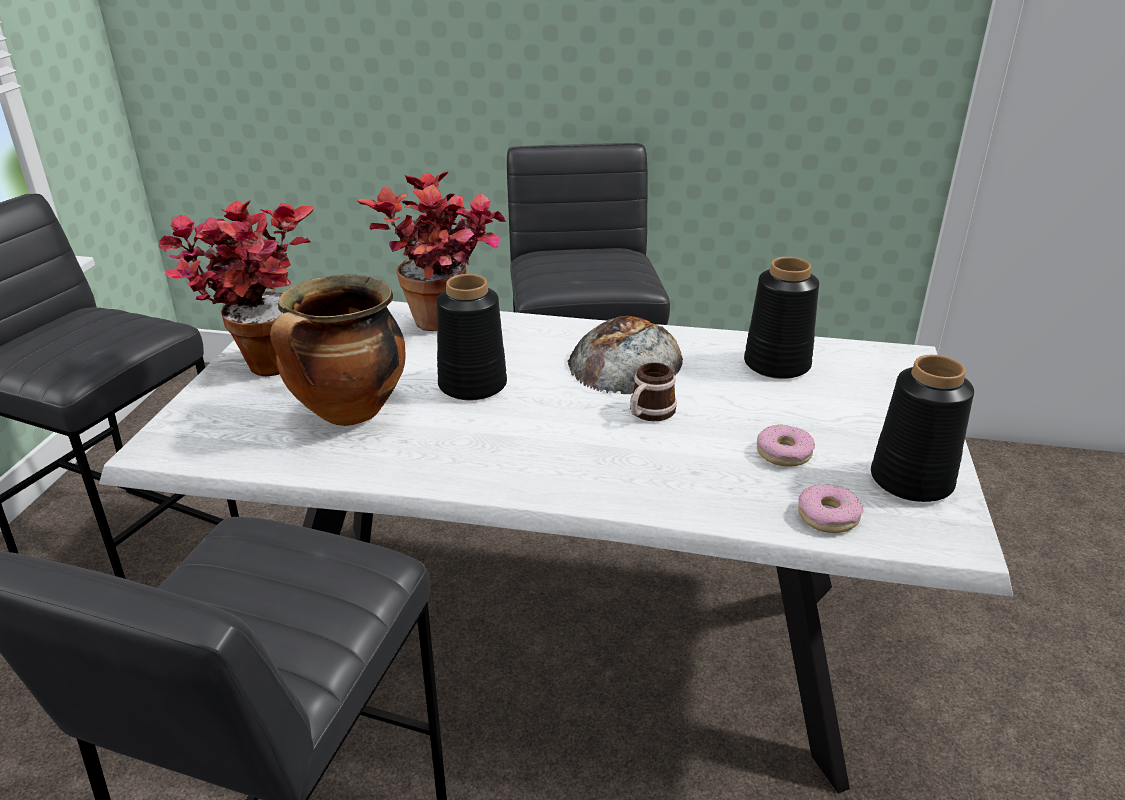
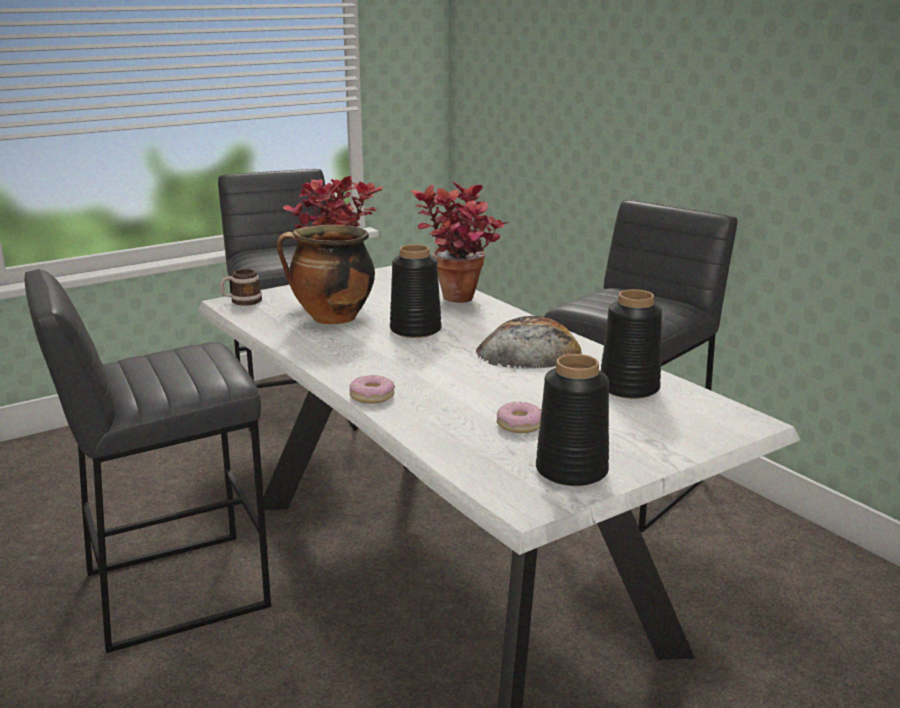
camera: 45 degrees right, 10 degrees down
(648, 413) = (482, 377): mug -> mug (242, 301)
(828, 516) = (473, 458): donut -> donut (372, 396)

